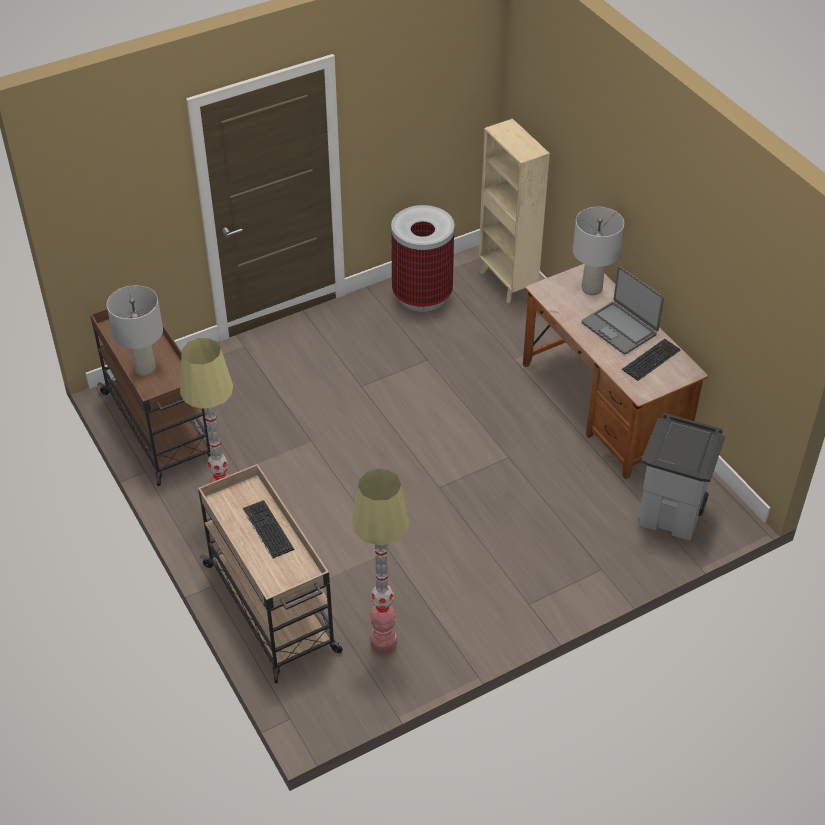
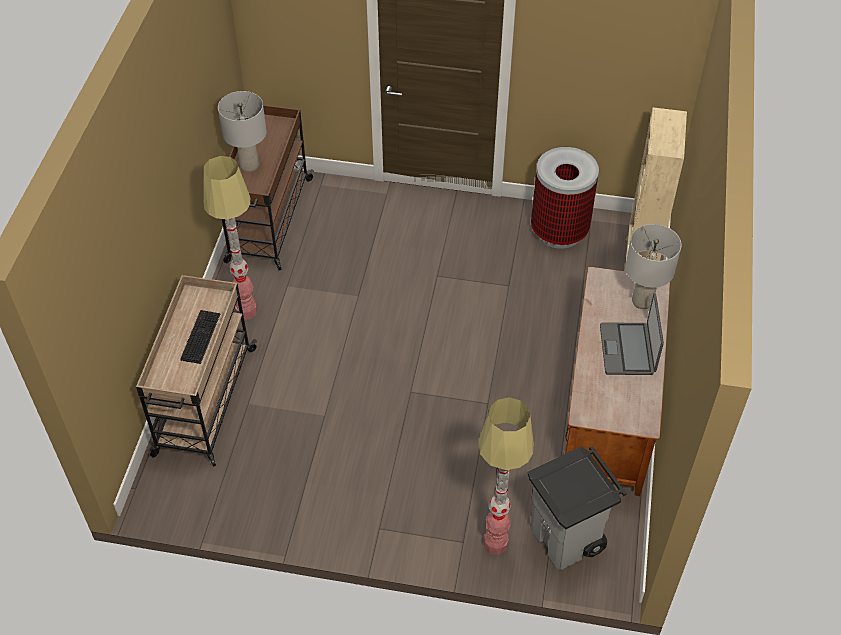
camera: 40 degrees right, 5 degrees up
(383, 644) = (248, 482): floor lamp -> floor lamp (495, 544)
(651, 359) = (624, 392): keyboard -> none

